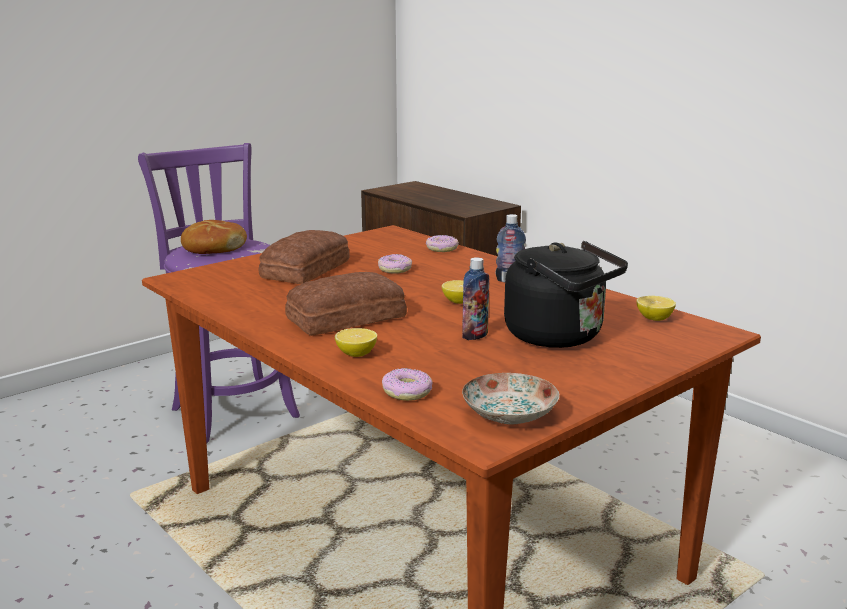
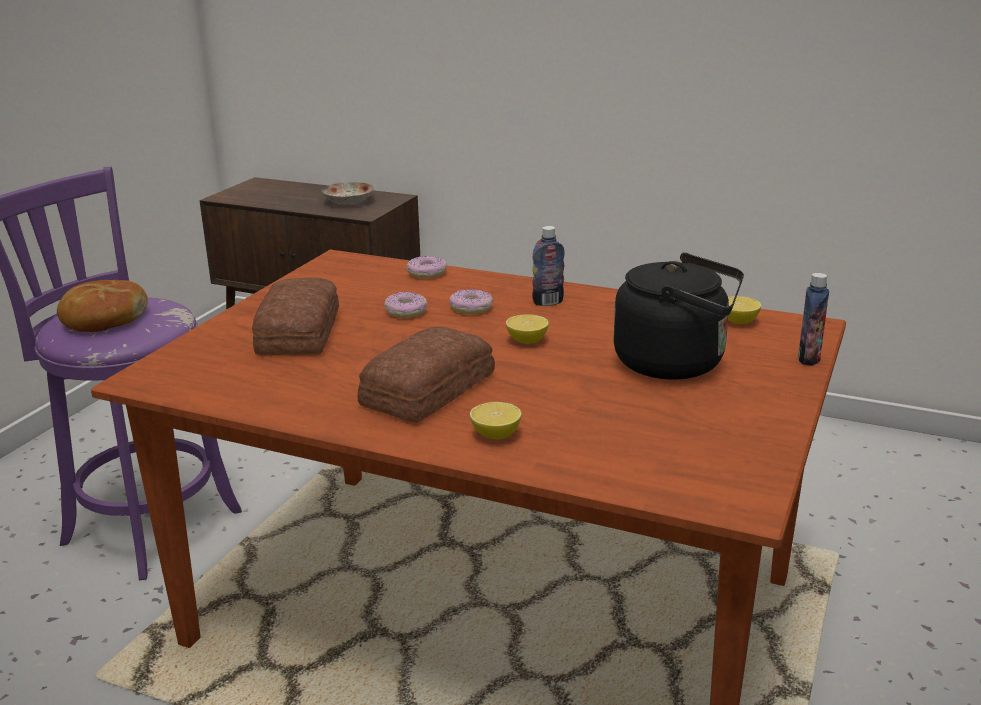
camera: 25 degrees left, 5 degrees up
(407, 392) = (606, 469): donut -> donut (471, 308)
(475, 335) = (592, 381): bottle -> bottle (809, 359)
(509, 414) = (733, 468): plate -> plate (348, 202)

